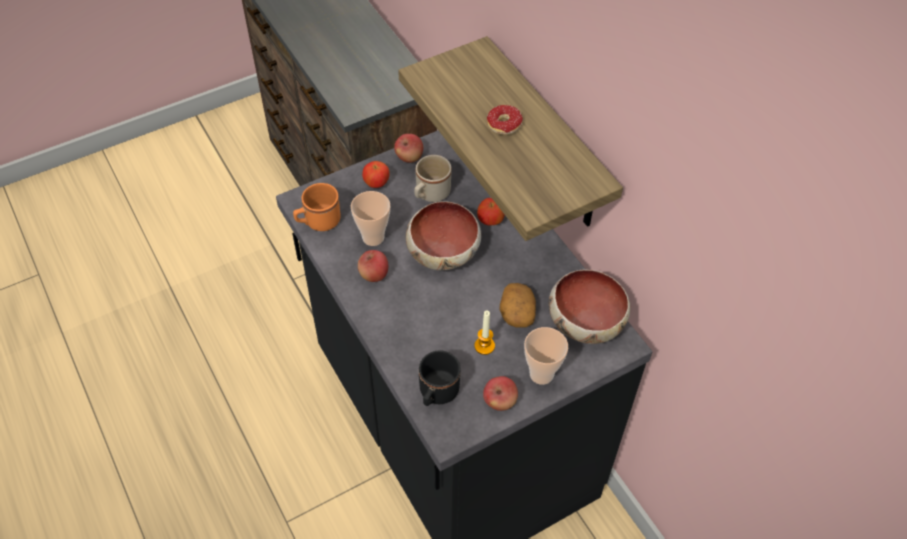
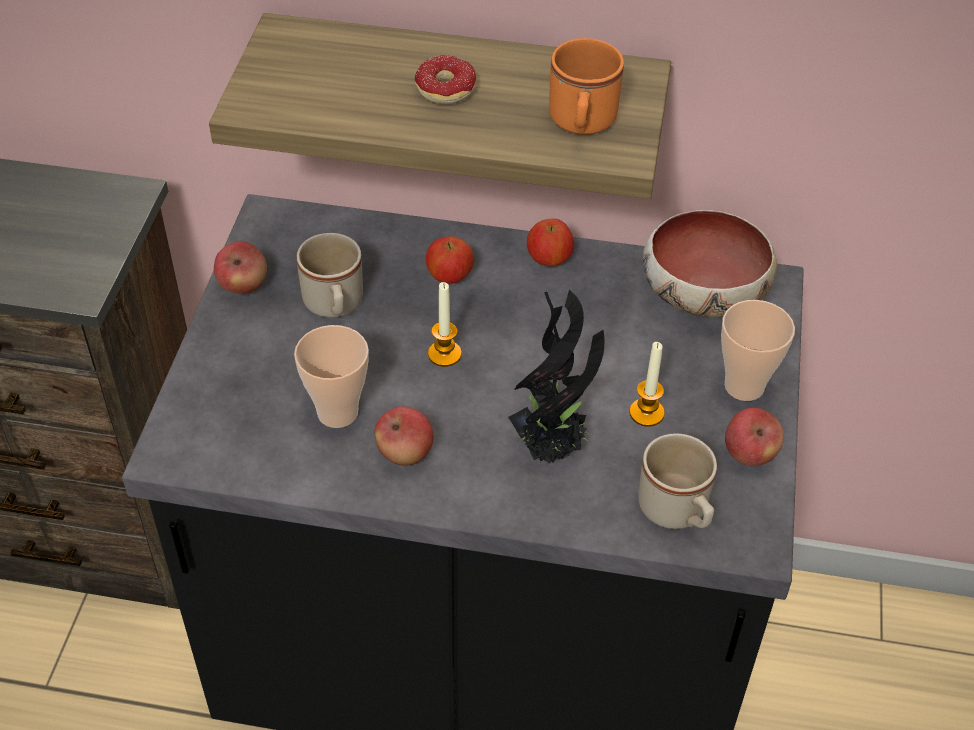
camera: 50 degrees left, 5 degrees down
(318, 222) = (235, 457): orange mug -> orange mug (581, 124)
(376, 183) = (246, 348): apple -> apple (549, 260)
(428, 324) = (552, 447): none -> potted plant
(436, 394) = (677, 513): black mug -> beige mug
(442, 250) = (444, 354): bowl -> candle
(516, 313) = (625, 348): potato -> none

